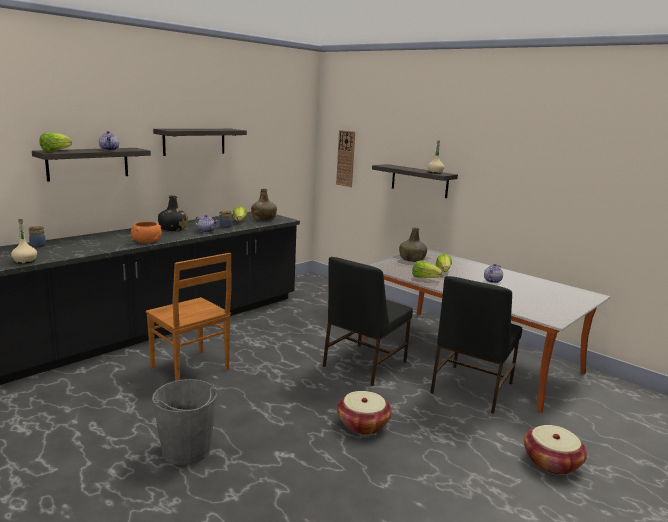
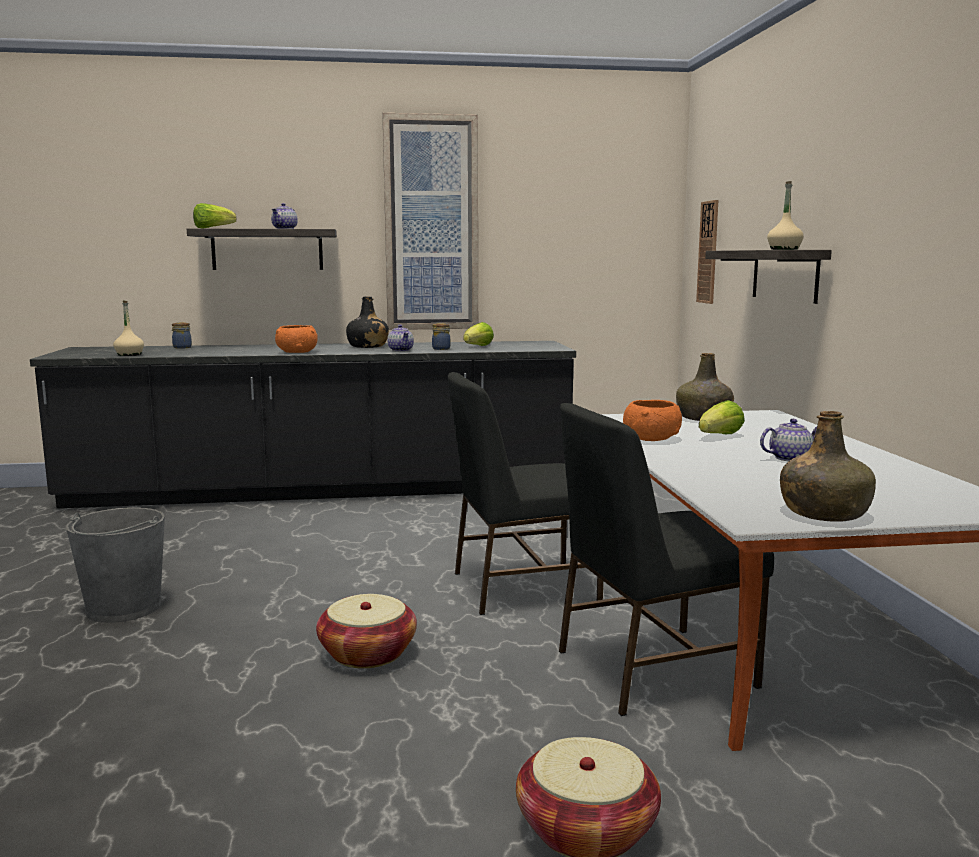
camera: 40 degrees right, 5 degrees down
(191, 369) = (286, 536): brown chair -> none
(194, 141) = (431, 224): shelf -> picture
(264, 218) = (525, 346): green bottle -> green bottle (824, 514)
(424, 278) = (651, 439): lettuce -> orange bowl

